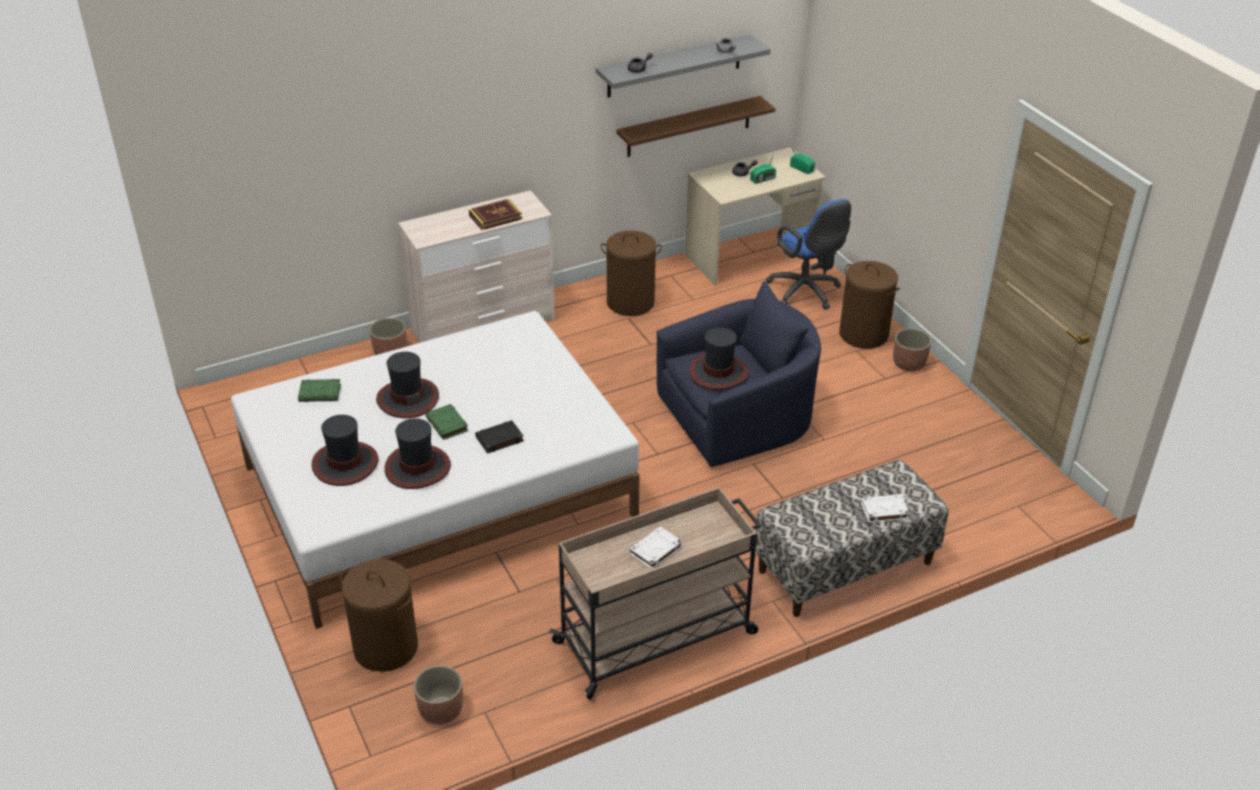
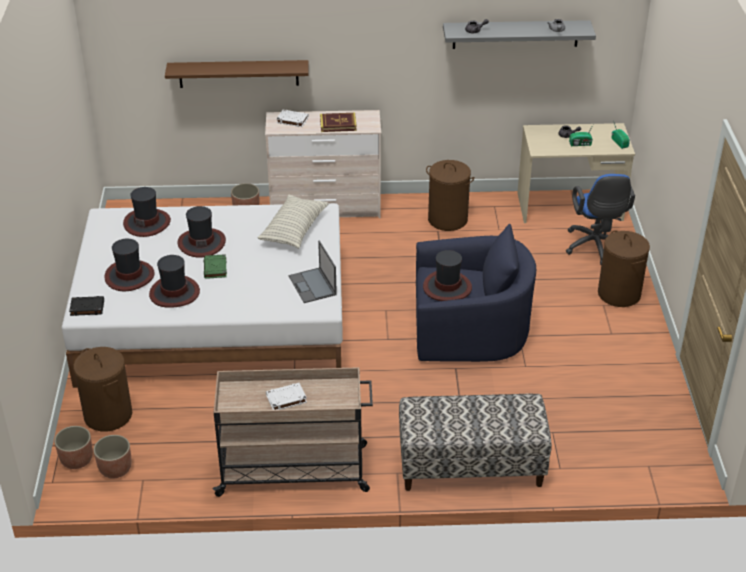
camera: 25 degrees right, 0 degrees up
(320, 393) = (147, 223): green book -> hat
(499, 439) = (243, 289): black book -> black book (86, 308)
(509, 354) = (294, 230): none -> pillow
(578, 412) = (313, 286): none -> laptop
(689, 127) = (527, 87): brown shelf -> brown shelf (238, 73)
(884, 511) = (496, 428): white book -> white book (292, 120)
(909, 364) = (640, 328): planter -> planter (77, 460)

